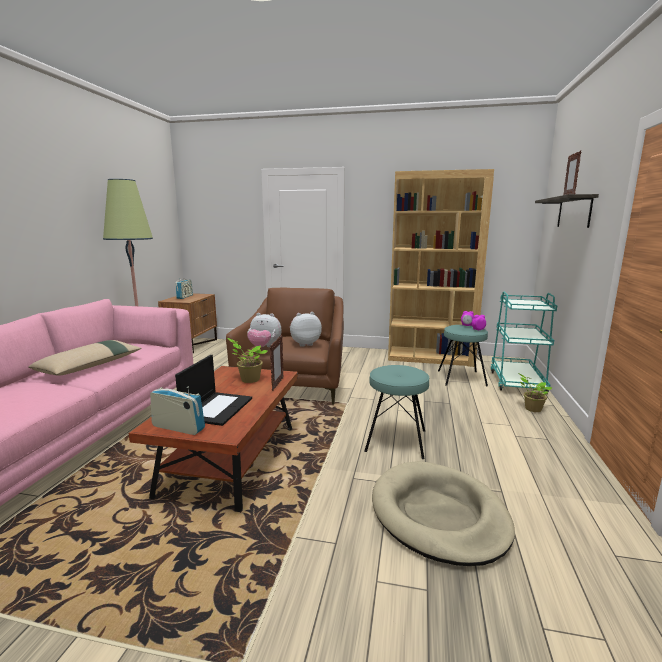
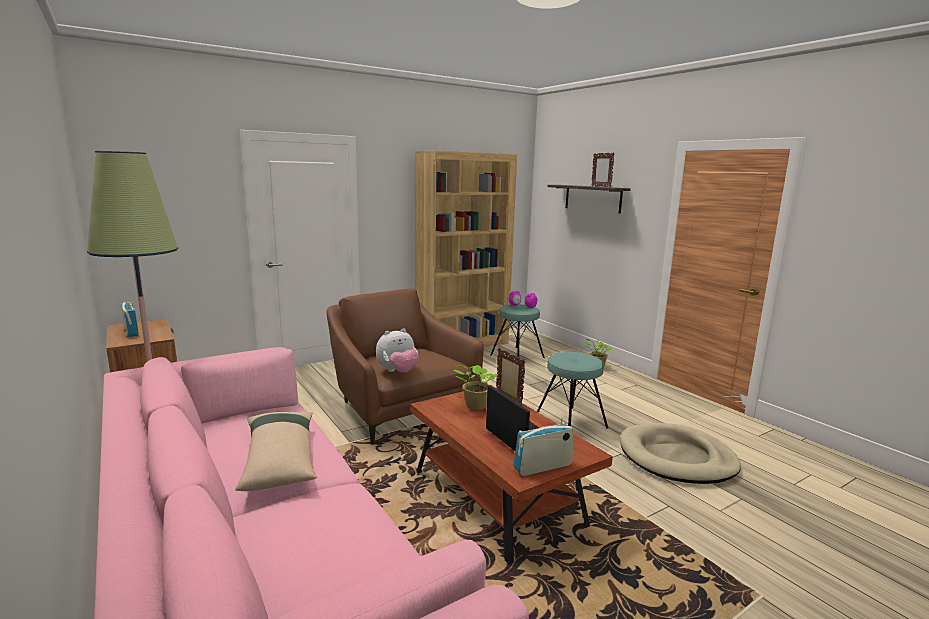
camera: 45 degrees left, 0 degrees up
(304, 344) = (426, 356): plush toy -> none
(517, 382) = (554, 348): turquoise cart -> none

